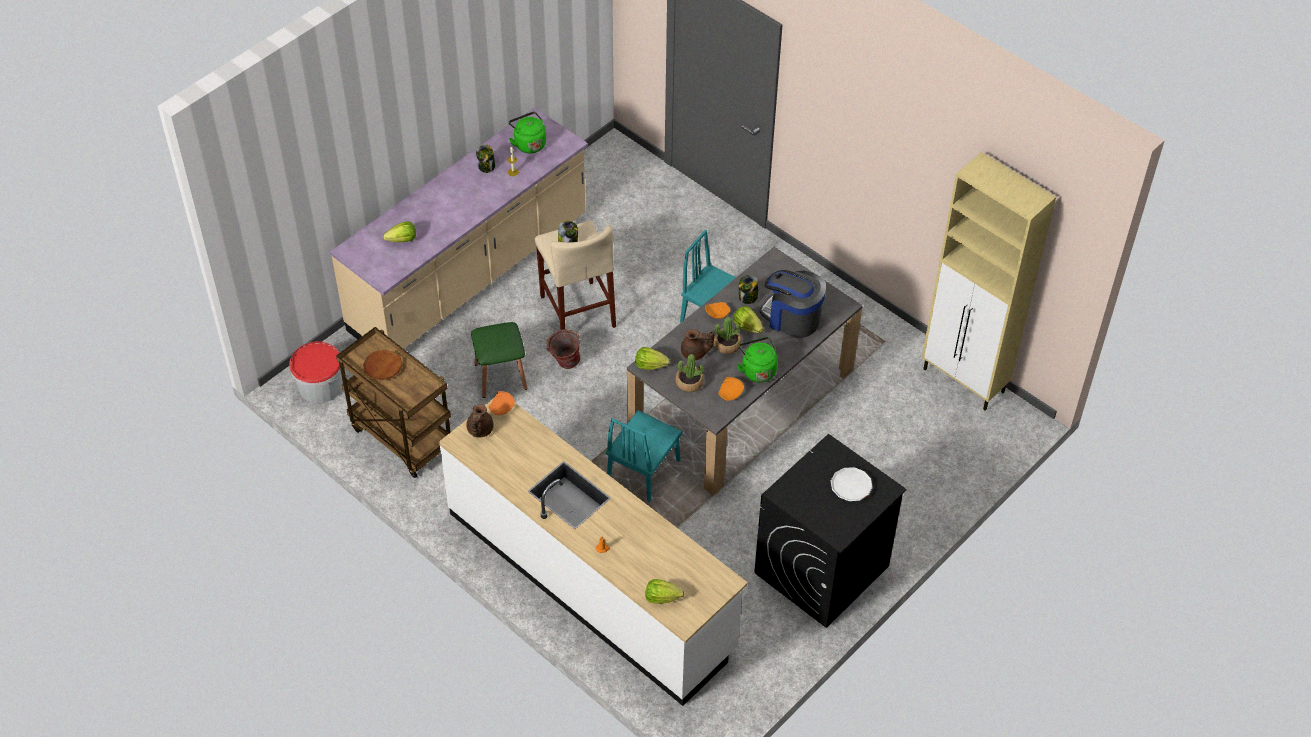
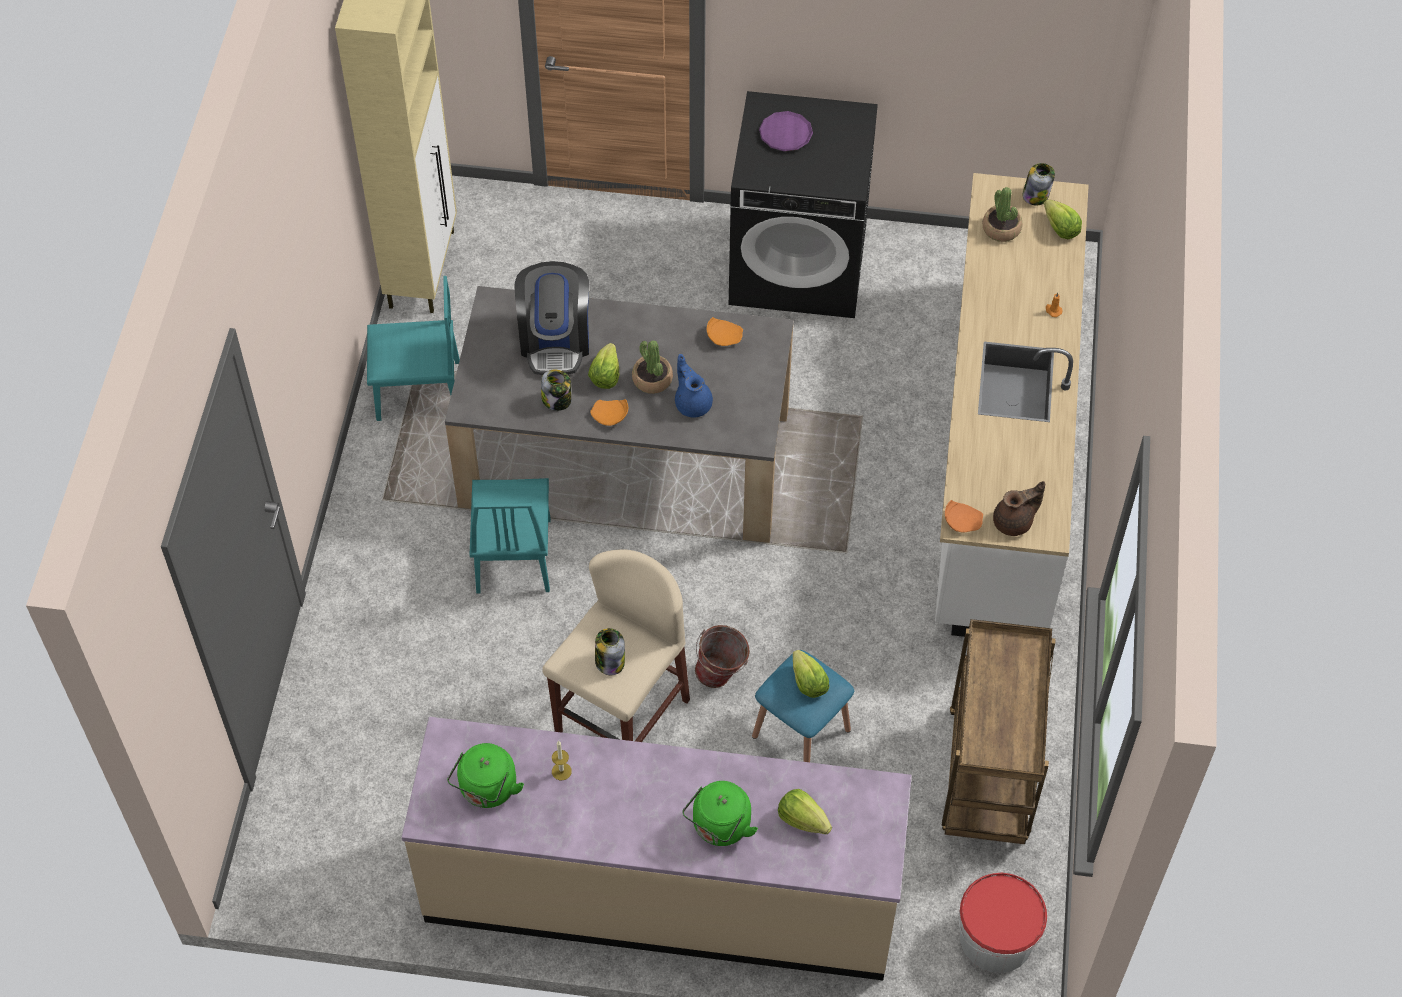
camera: 125 degrees left, 5 degrees up
(383, 367) = (1004, 719): brown plate -> none
(486, 166) = (576, 813): jar -> jar (1036, 195)
(500, 376) = (801, 733): green stool -> blue stool
(643, 470) = (811, 493): turquoise chair -> turquoise chair (418, 391)
(650, 365) = (750, 435): lettuce -> lettuce (808, 682)
(689, 382) = (743, 383): potted plant -> potted plant (1001, 229)
(695, 353) = (693, 403): brown teapot -> blue teapot
(757, 370) = (666, 330): green kettle -> green kettle (720, 828)
(851, 486) = (785, 134): white plate -> purple plate

